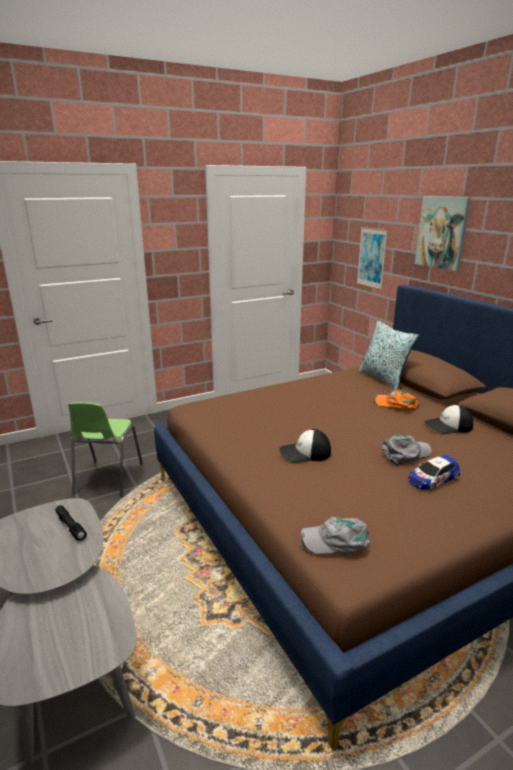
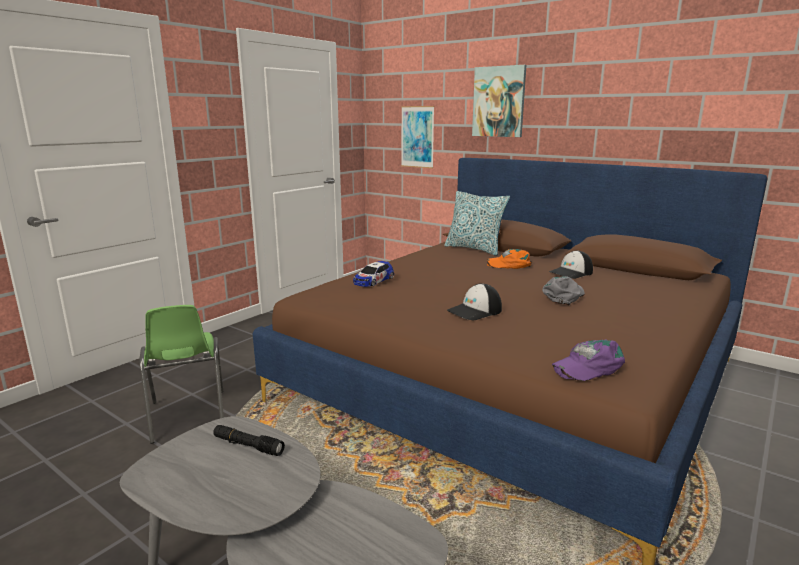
camera: 25 degrees left, 5 degrees down
(336, 540) = (588, 367): grey cap -> purple cap
(433, 478) = (607, 308): toy car -> toy car (373, 280)

